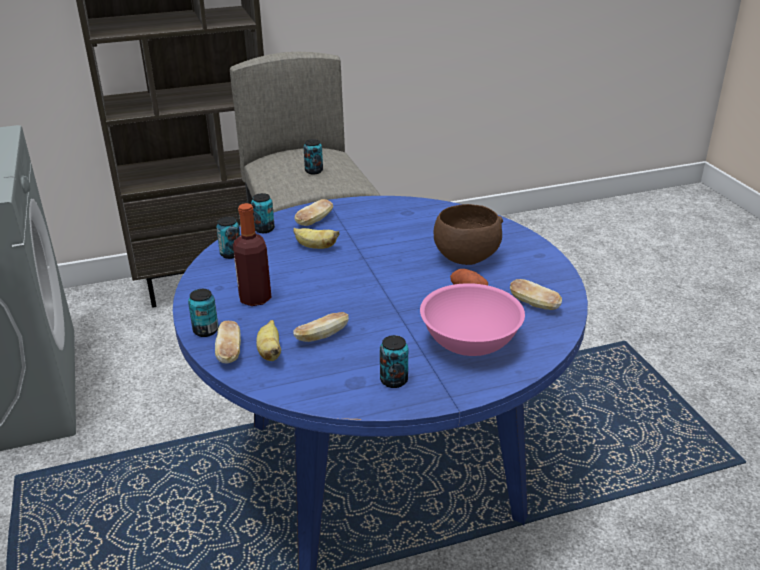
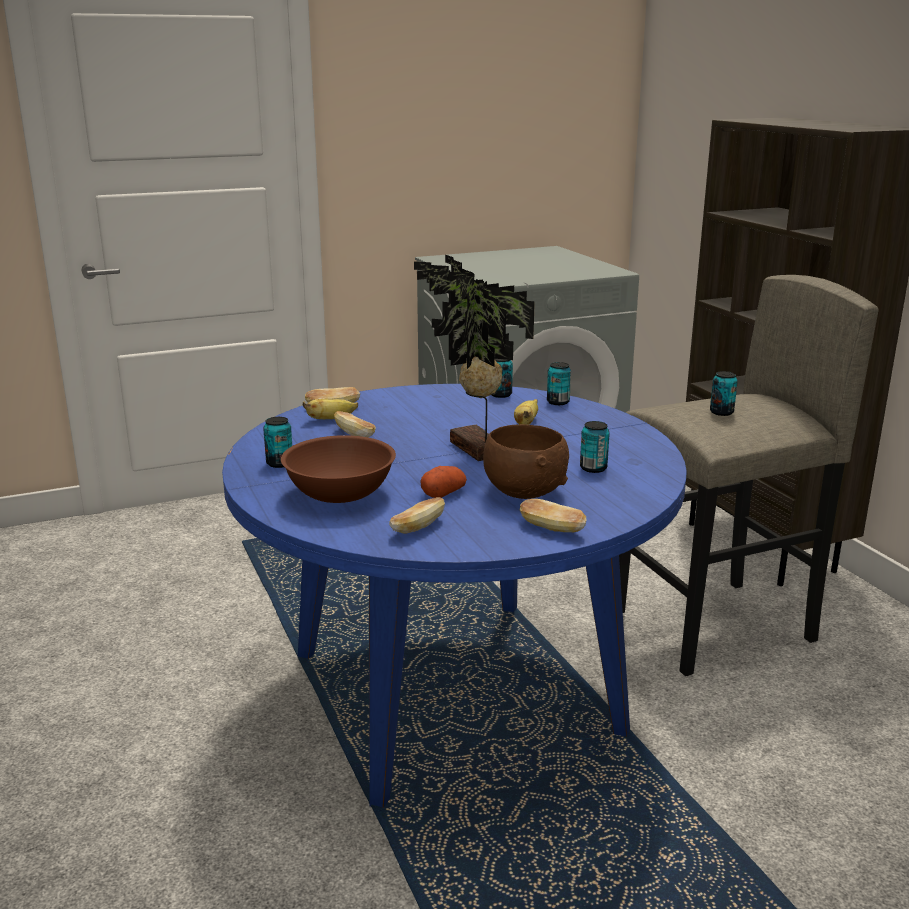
camera: 85 degrees right, 10 degrees down
(206, 330) = (365, 398): can -> can (593, 468)
(255, 298) = (419, 408): bottle -> none
(314, 221) = (586, 420): bread -> bread (552, 529)
(375, 274) = (473, 450): none -> potted plant
(470, 341) = (341, 494): pink bowl -> brown bowl

